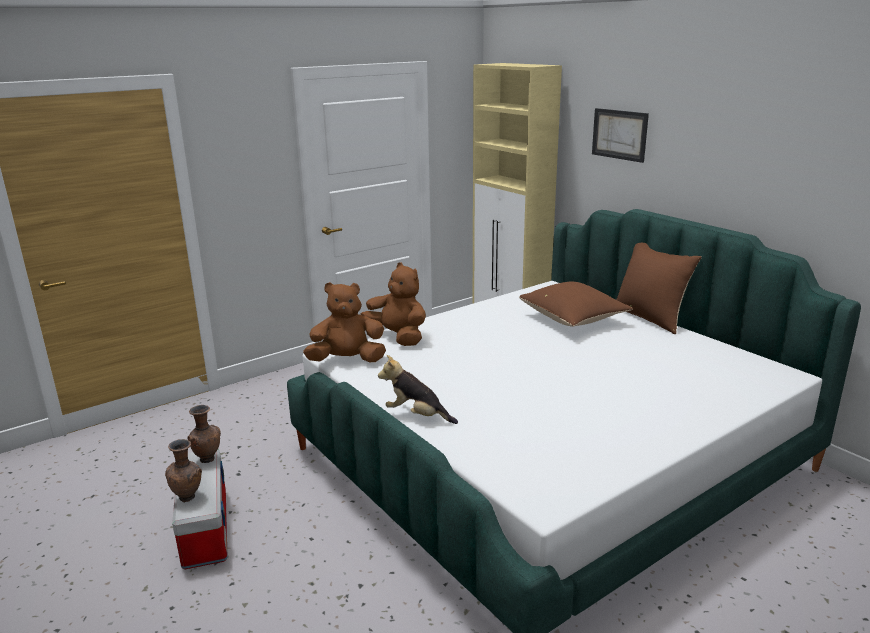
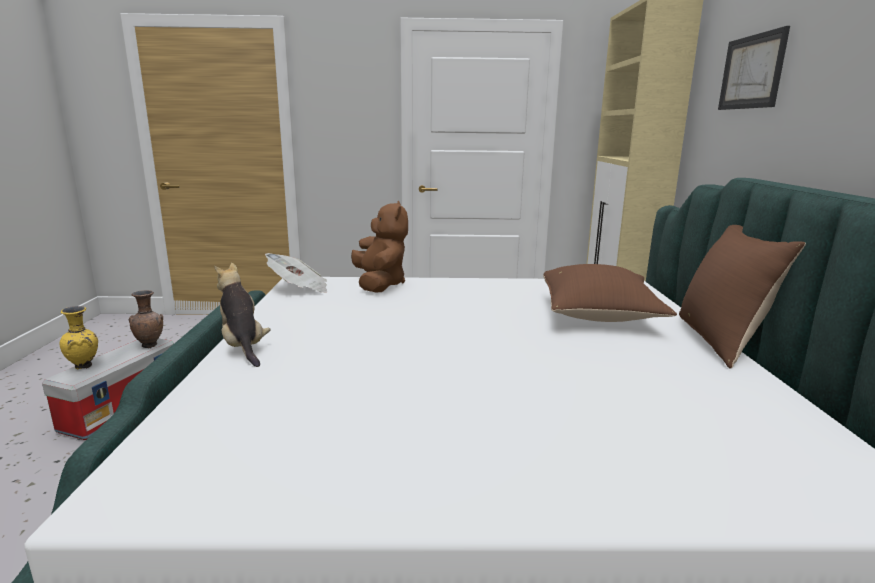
camera: 35 degrees right, 5 degrees down
(188, 497) = (84, 366): brown vase -> yellow vase
(347, 360) = (299, 289): brown plush toy -> newspaper

